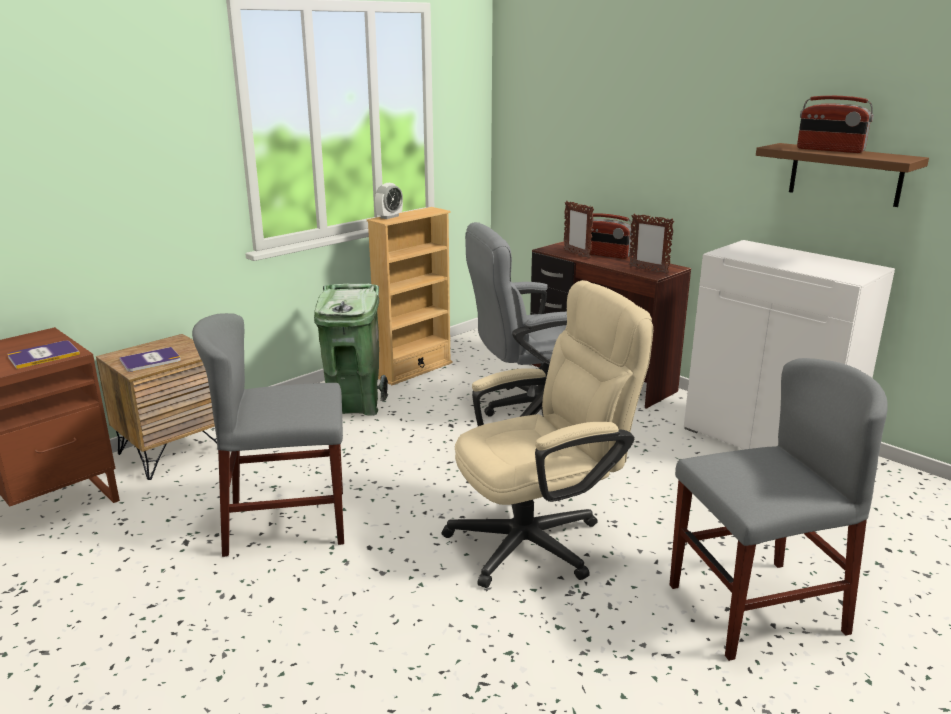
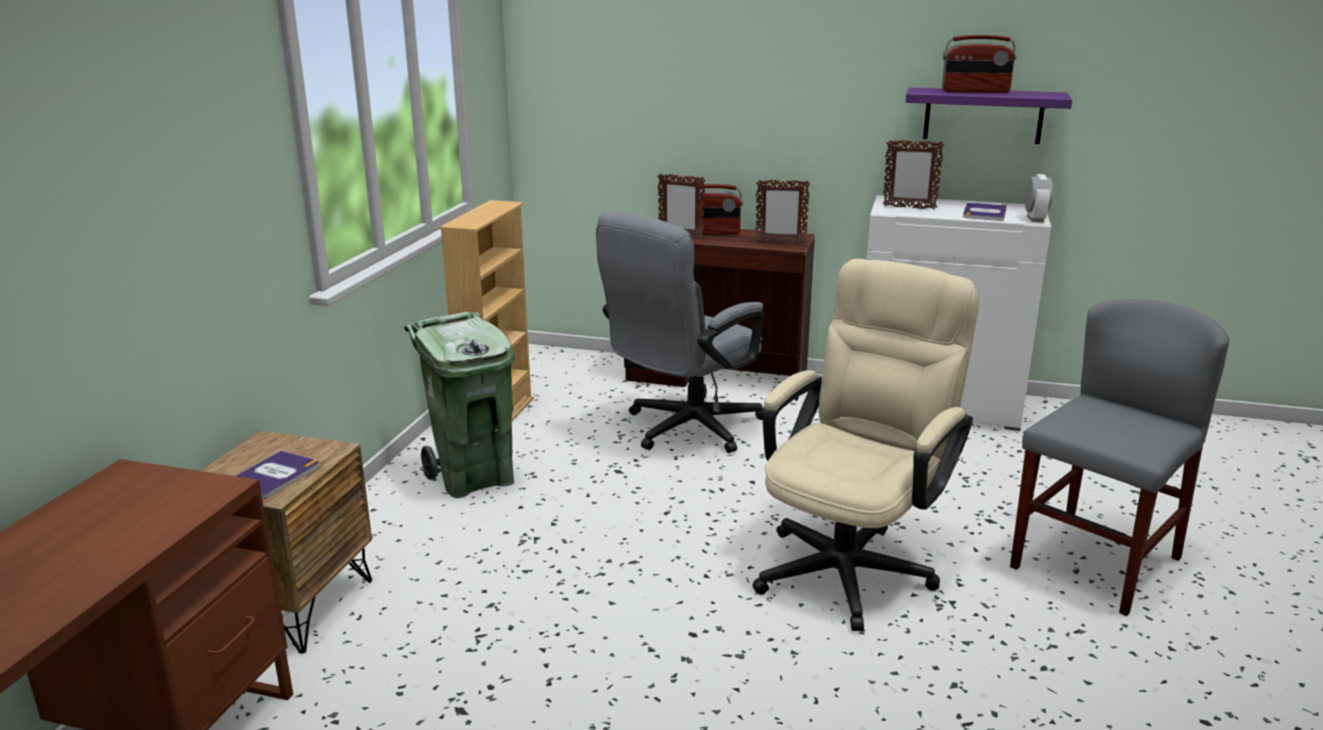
camera: 30 degrees left, 0 degrees up
(43, 355) = (183, 501): book -> book (984, 213)
(287, 521) = (561, 640): grey chair -> none
(389, 217) = (465, 219): alarm clock -> alarm clock (1034, 219)
(749, 253) = (909, 208): none -> picture frame
(845, 174) = (983, 115): brown shelf -> purple shelf

